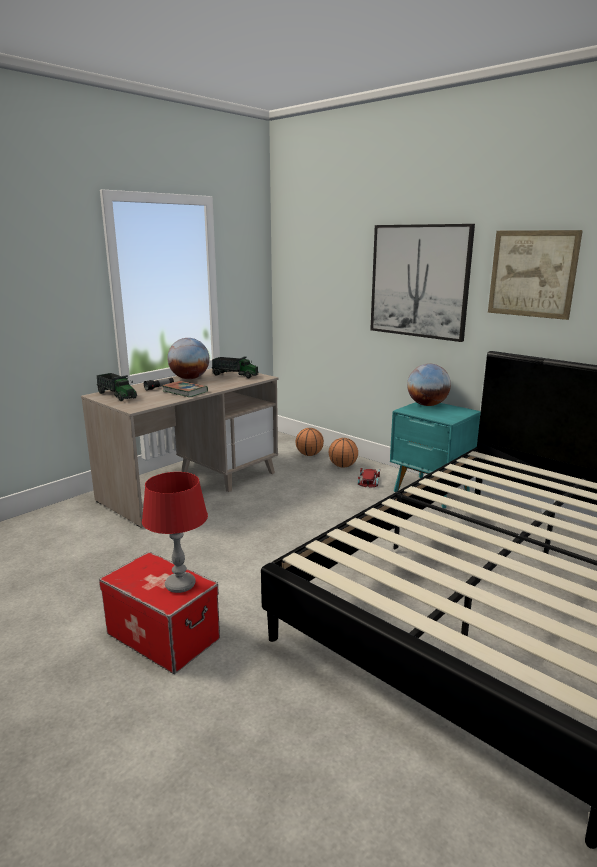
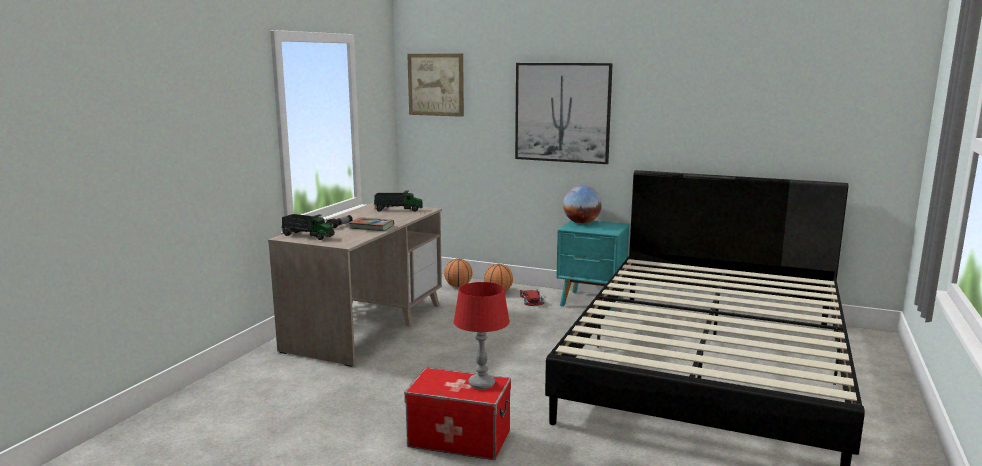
camera: 20 degrees left, 5 degrees down
(189, 378) = (356, 216): globe -> none
(532, 274) = (665, 104): picture -> picture (436, 84)

